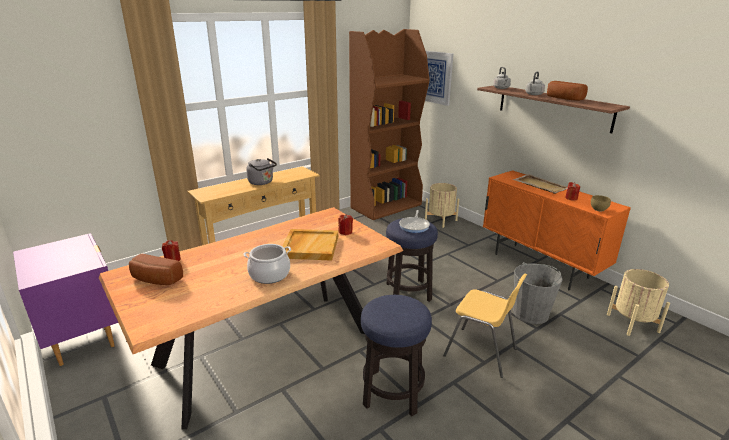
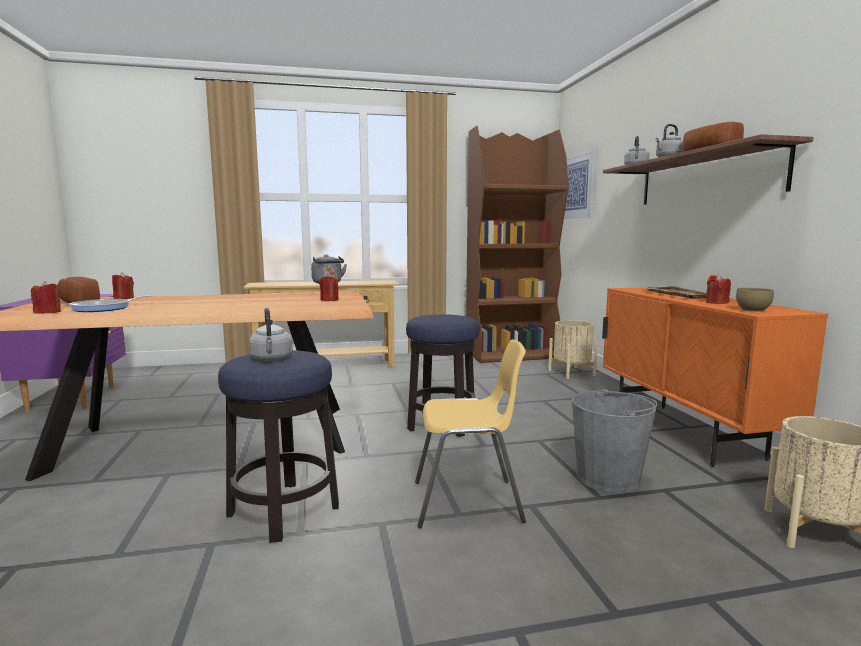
camera: 25 degrees right, 15 degrees down
(174, 305) = (48, 312): none -> red candle
(269, 274) = (179, 309): cooking pot -> none
(310, 246) = (267, 302): beige tray -> none
(396, 313) = (271, 359): none -> grey kettle
(414, 226) = (445, 318): frying pan -> frying pan (105, 308)
(481, 352) = (468, 502): yellow chair -> yellow chair turned 60 degrees counterclockwise

